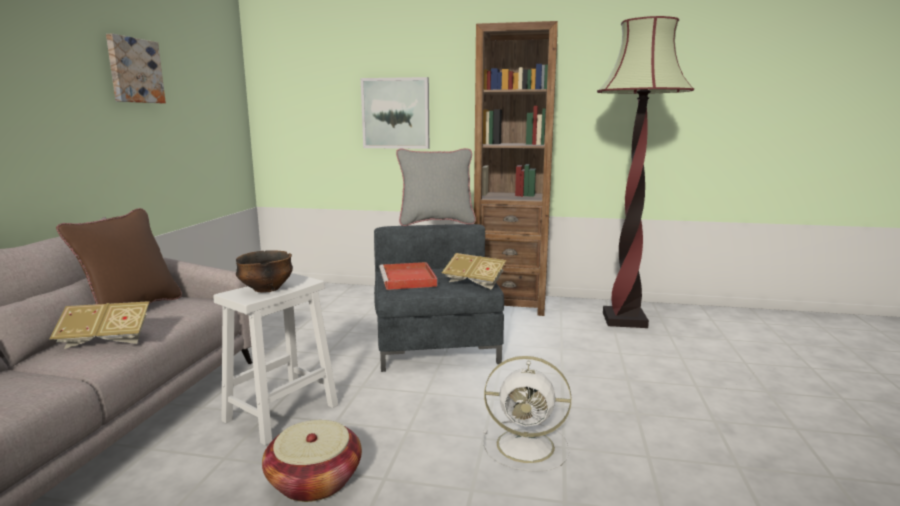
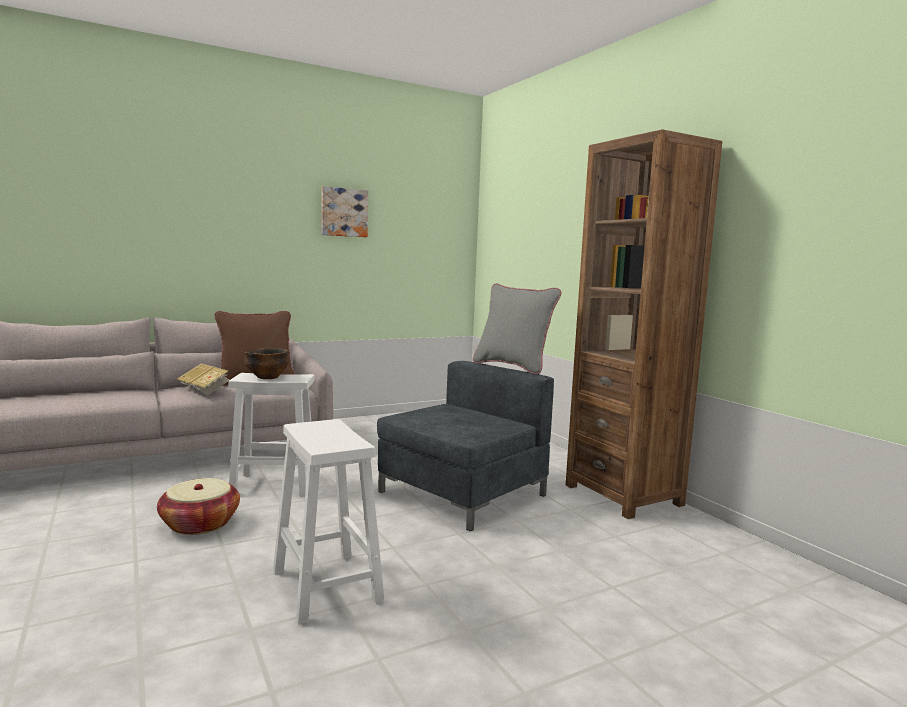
camera: 50 degrees right, 5 degrees down
(396, 113) = (567, 250): picture -> none
(408, 279) = (435, 413): red tray -> none
(474, 283) = (470, 431): book -> none
(528, 446) = (327, 587): white fan -> white stool
(624, 320) = (722, 567): floor lamp -> none

